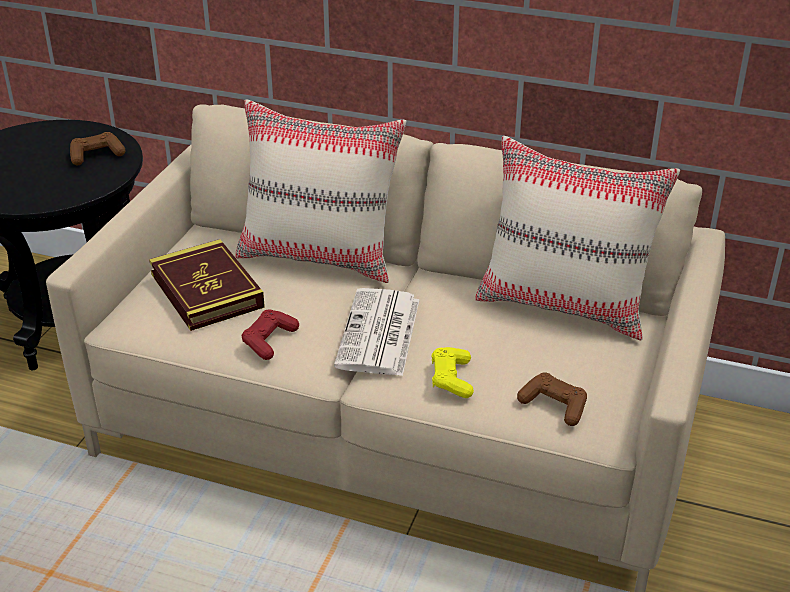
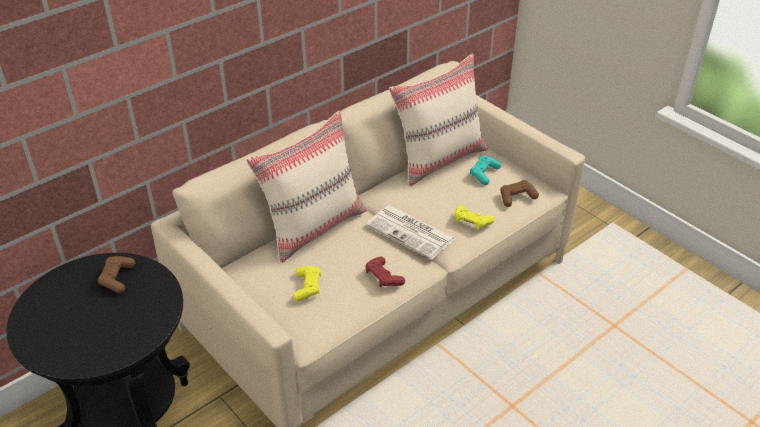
camera: 60 degrees left, 5 degrees up
(206, 290) = (307, 287): book -> yellow game controller
(576, 356) = (484, 174): none -> turquoise game controller

